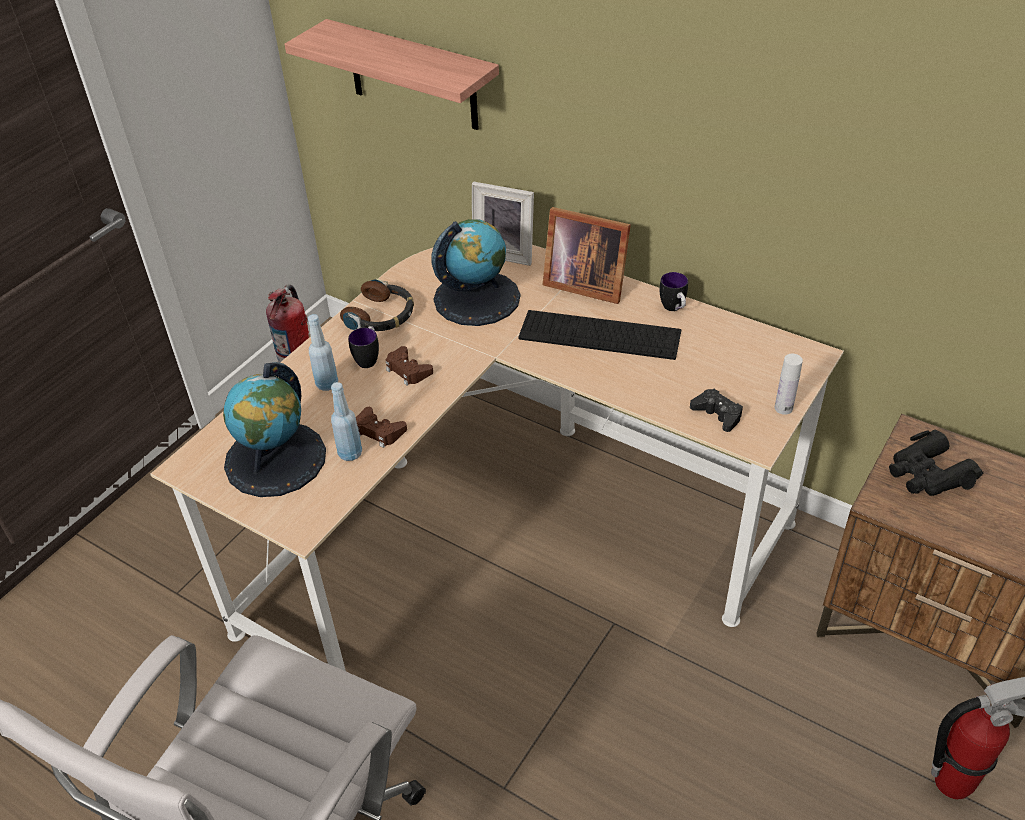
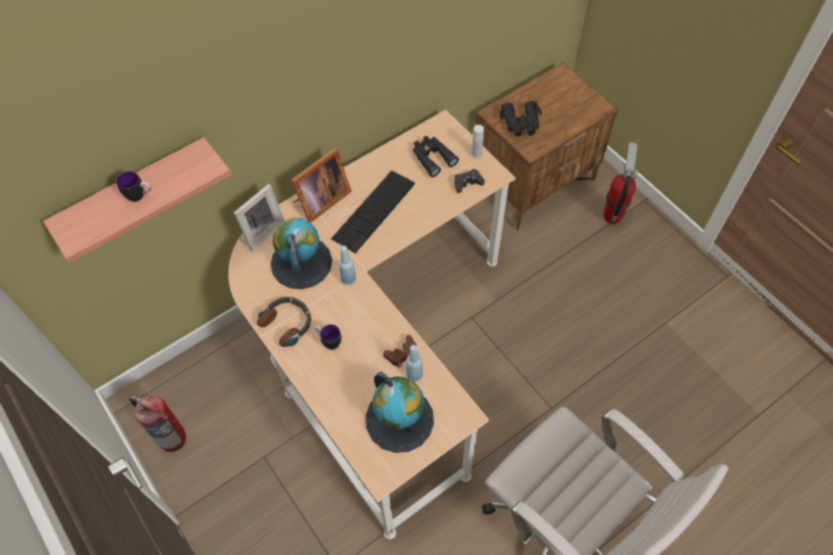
camera: 70 degrees left, 15 degrees up
(327, 384) = (342, 373): blue bottle -> blue bottle (348, 279)
(408, 370) = (353, 322): brown game controller -> none
(674, 309) = (371, 166): mug -> mug (140, 196)
(736, 363) = (432, 158): none -> black binoculars

